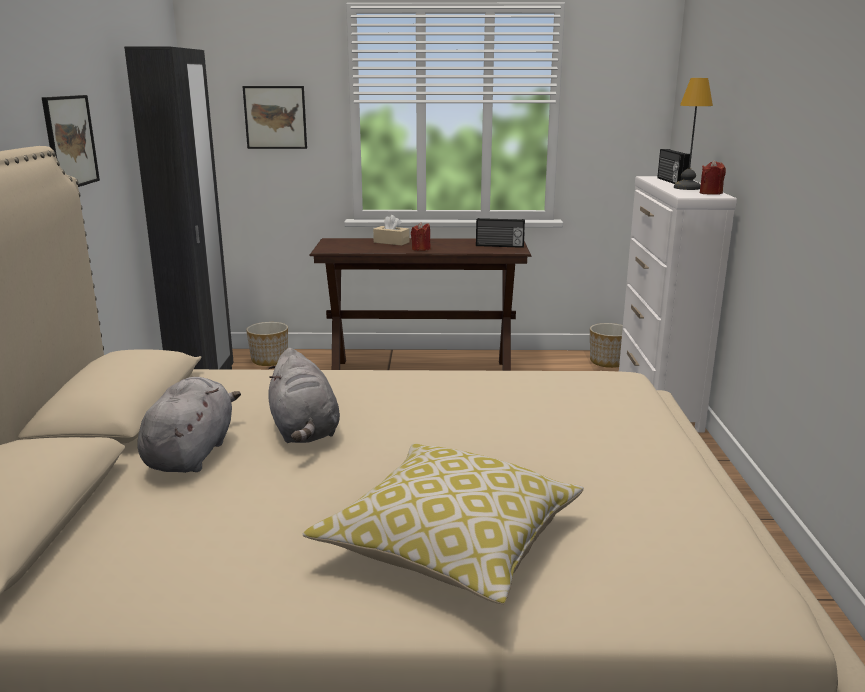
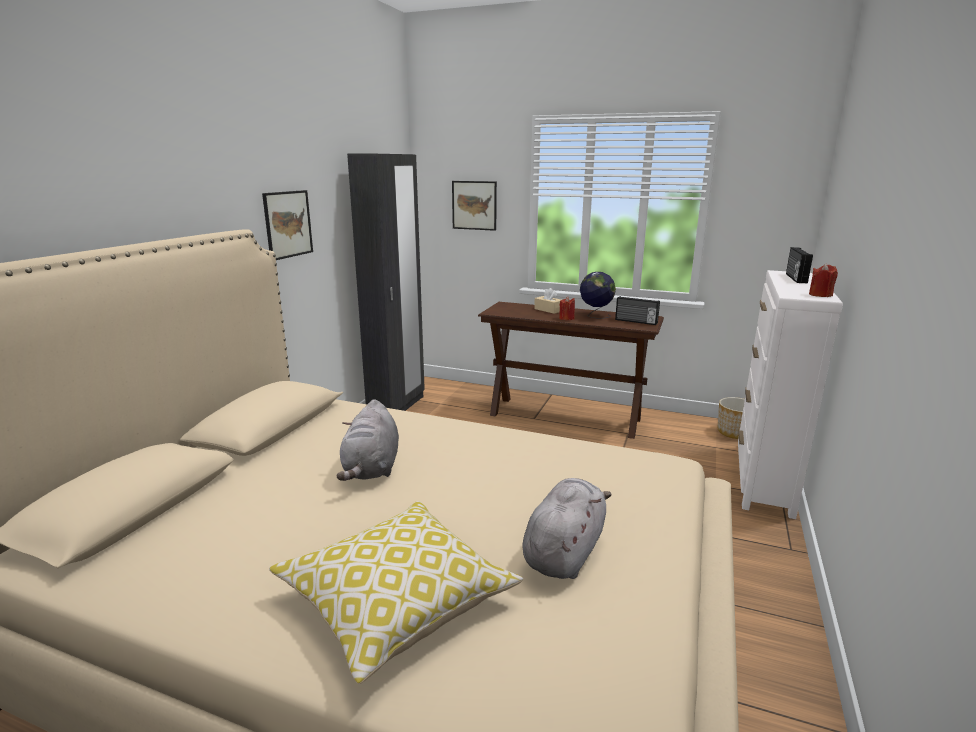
camera: 20 degrees right, 0 degrees up
(191, 453) = (281, 472): grey plush toy -> grey plush toy (565, 551)
(270, 360) = (455, 391): planter -> none
(451, 244) = (595, 316): none -> globe
(686, 188) = (801, 287): table lamp -> none

